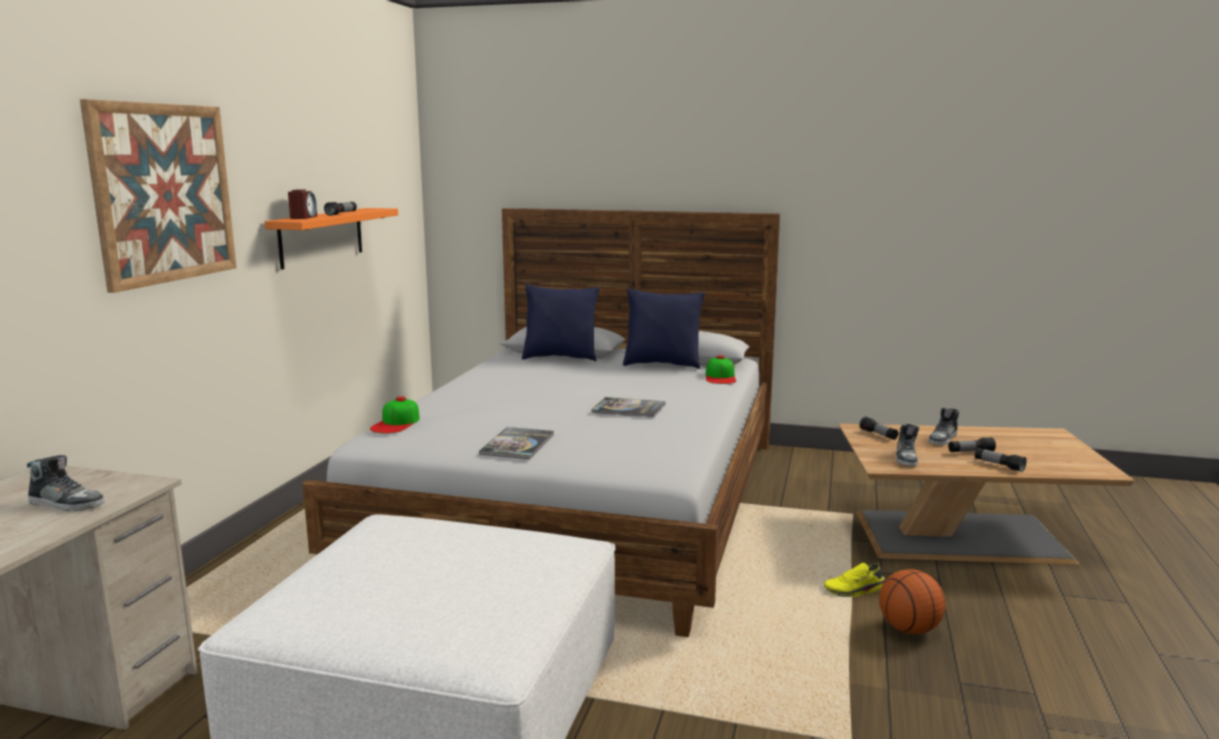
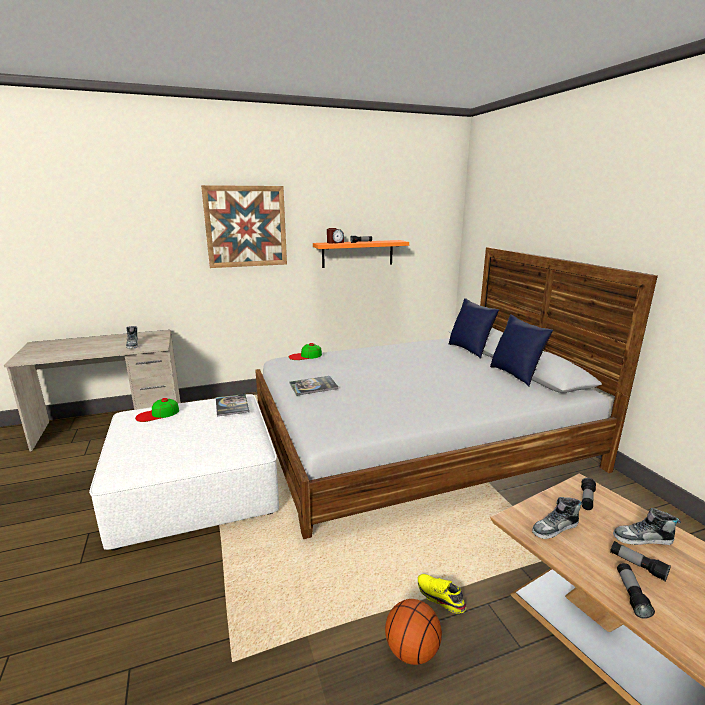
camera: 55 degrees right, 5 degrees up
(629, 408) = (412, 392): book -> book (232, 405)
(720, 377) = (527, 397): cap -> cap (157, 414)

